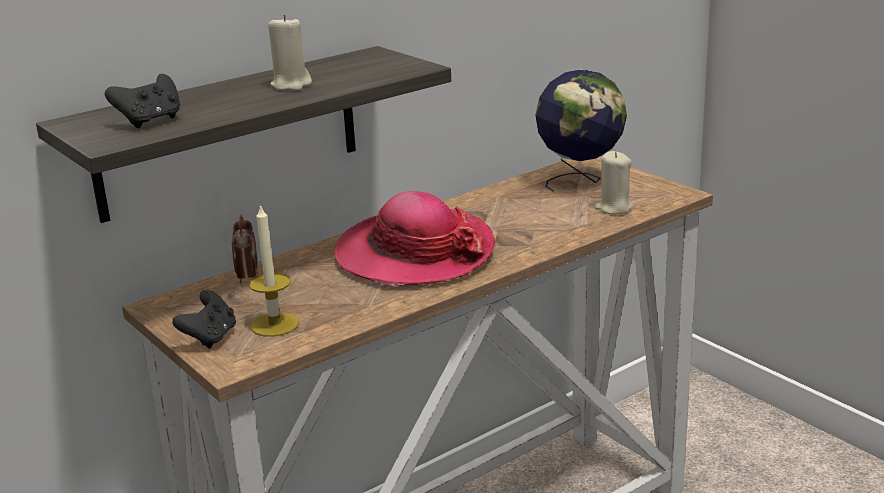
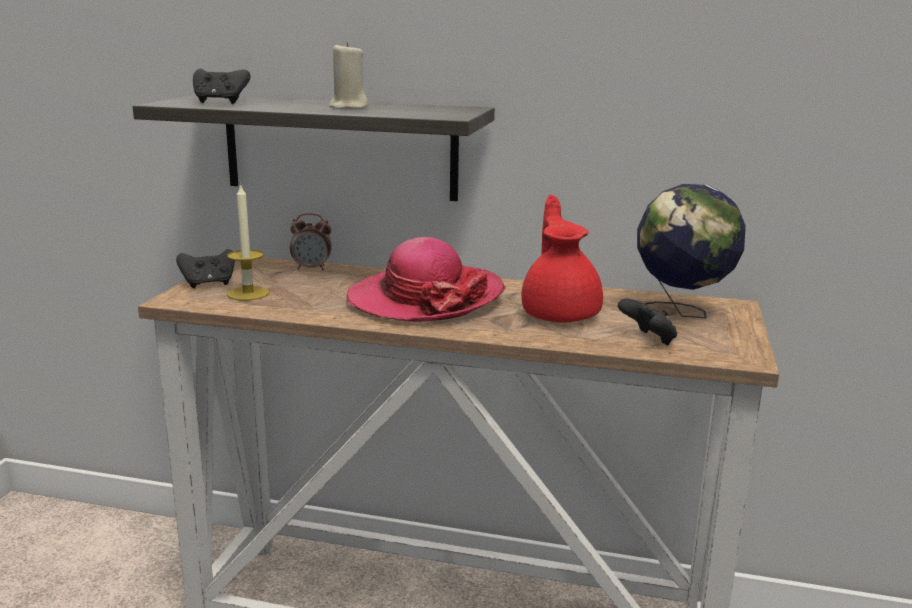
camera: 50 degrees right, 5 degrees down
(247, 278) = (312, 268): alarm clock -> alarm clock turned 45 degrees clockwise
(524, 217) = (560, 313): none -> red teapot
(613, 208) = (648, 340): beige candle -> black game controller

